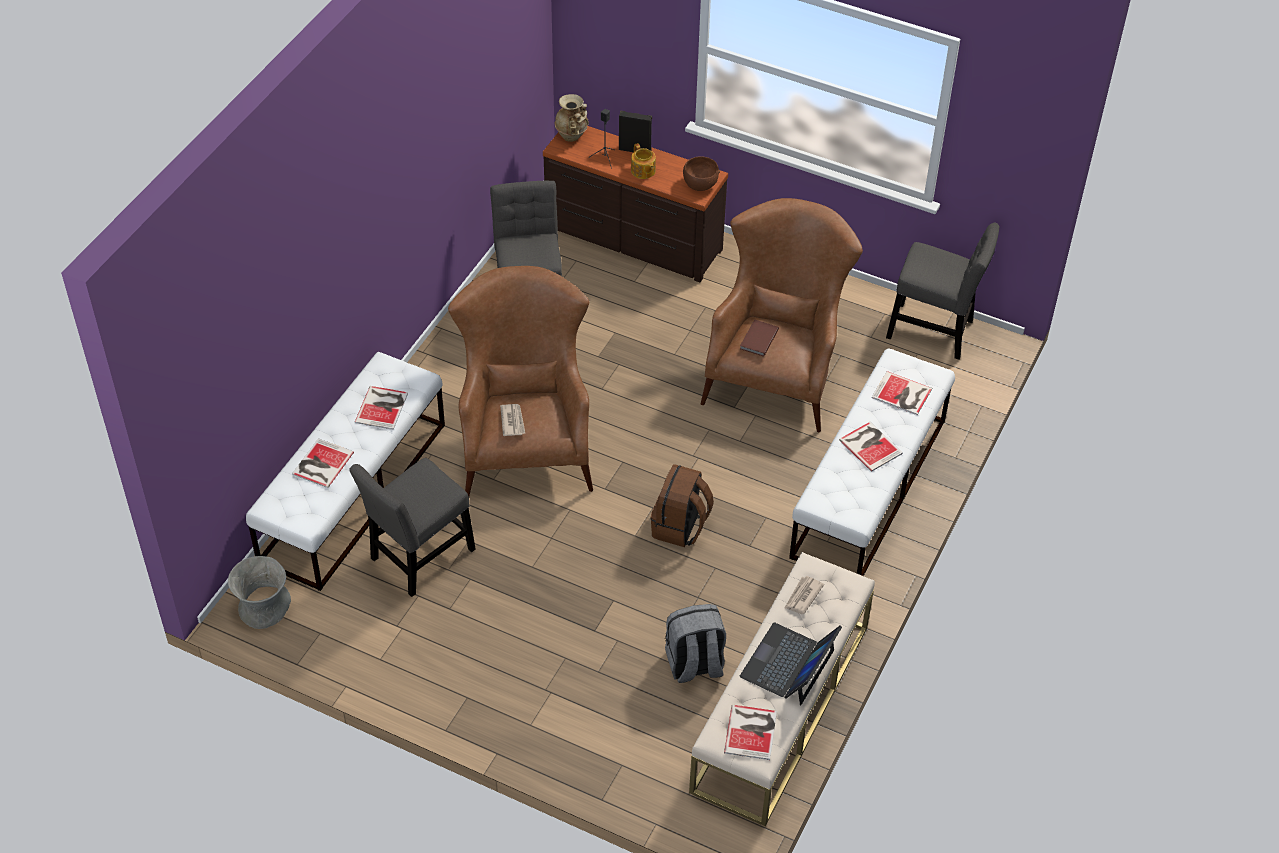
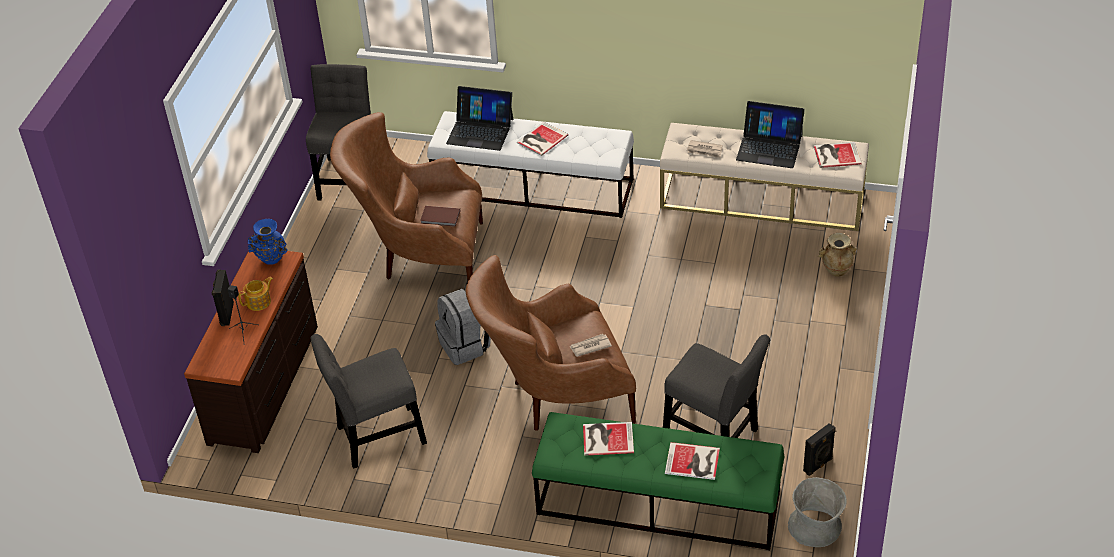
camera: 100 degrees left, 5 degrees down
(340, 634) = (818, 465): none -> black speaker
(354, 491) = (657, 504): white bench -> green bench
(572, 136) = (212, 363): beige vase -> beige vase (836, 270)
(680, 527) = (614, 282): brown backpack -> none
(694, 665) = (746, 249): grey backpack -> grey backpack (465, 346)
(700, 184) = (272, 260): brown bowl -> blue vase
(902, 394) = (480, 131): book -> laptop

